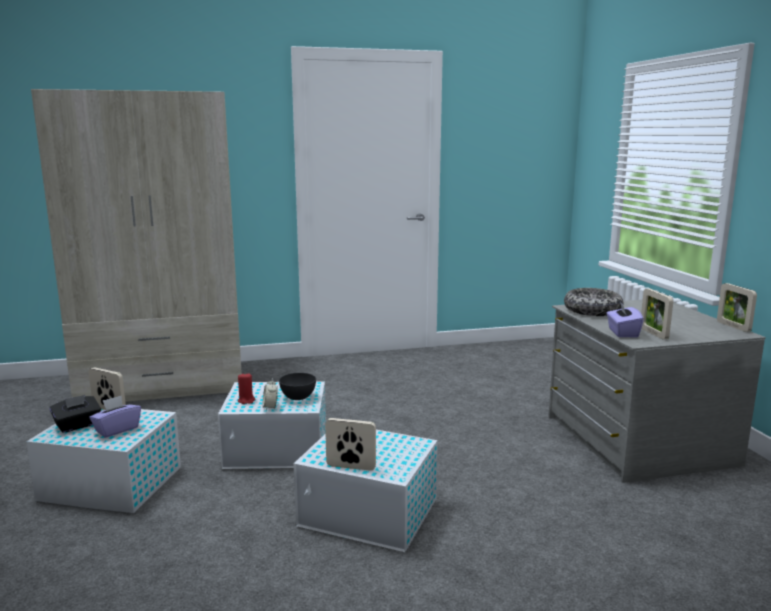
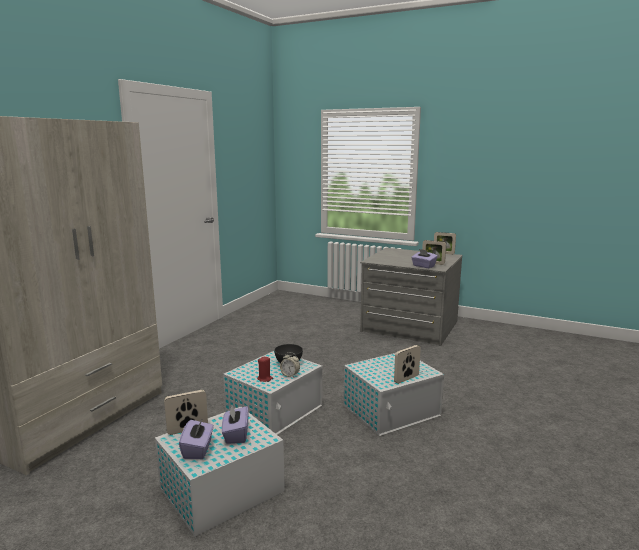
camera: 50 degrees left, 0 degrees up
(78, 425) = (198, 449): black tissue box -> purple tissue box
(592, 311) = (383, 260): bowl -> none

